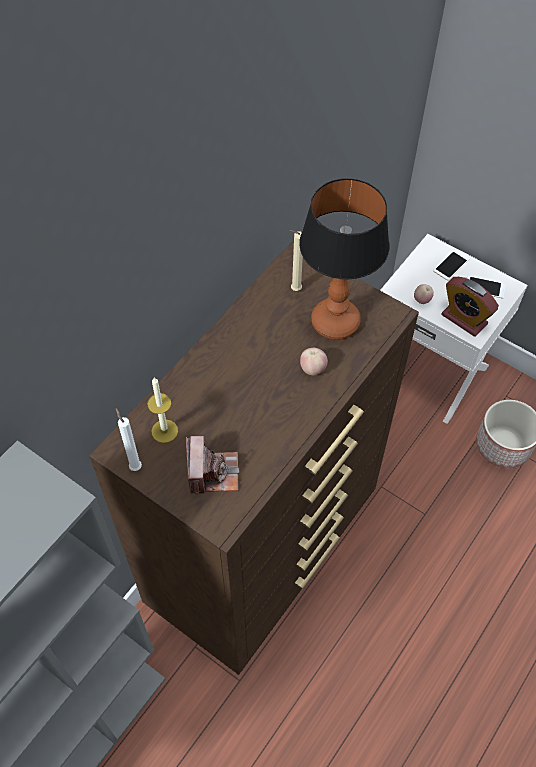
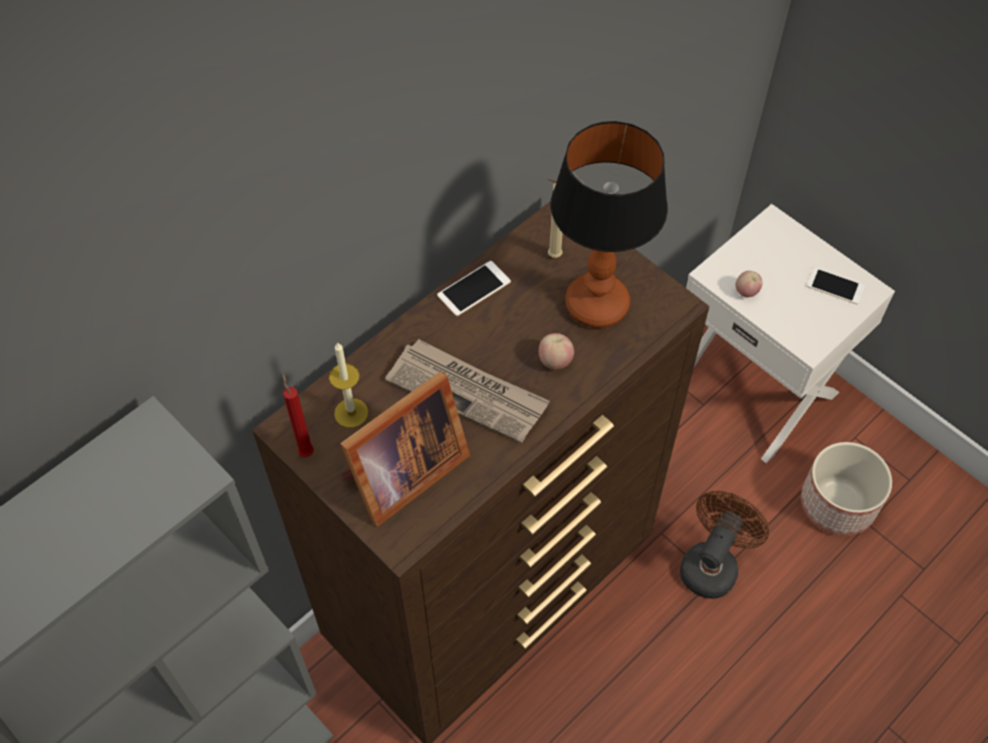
camera: 10 degrees right, 0 degrees up
(135, 466) = (305, 451): white candle -> red candle
(212, 472) = (401, 474): camera -> picture frame
(252, 402) = (468, 392): none -> newspaper
(422, 503) = (712, 564): none -> brown fan
(451, 265) = (795, 250): phone -> phone (474, 289)
(464, 319) = (798, 325): alarm clock -> none

